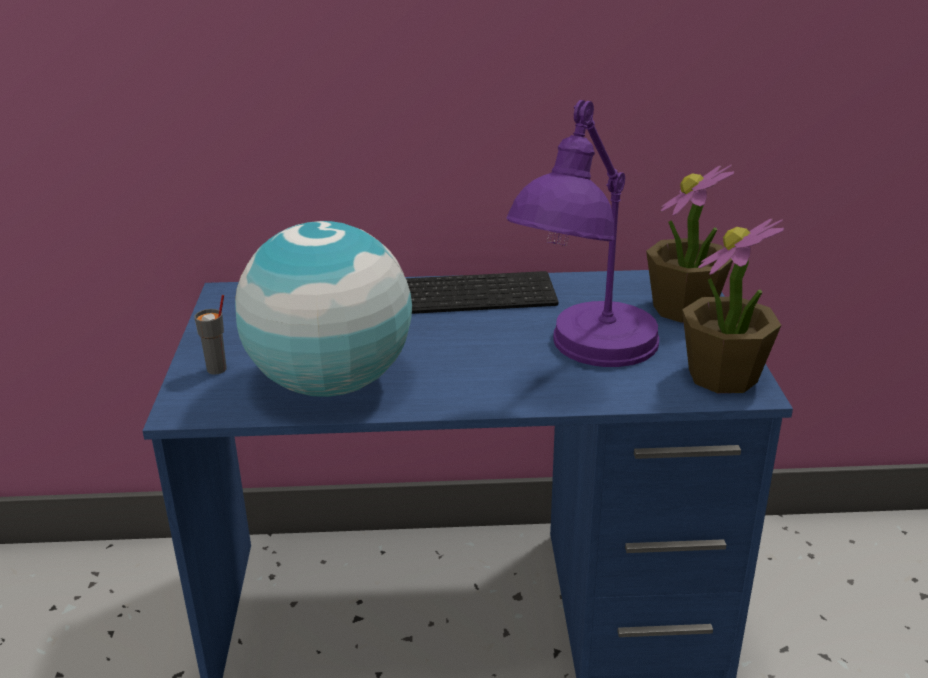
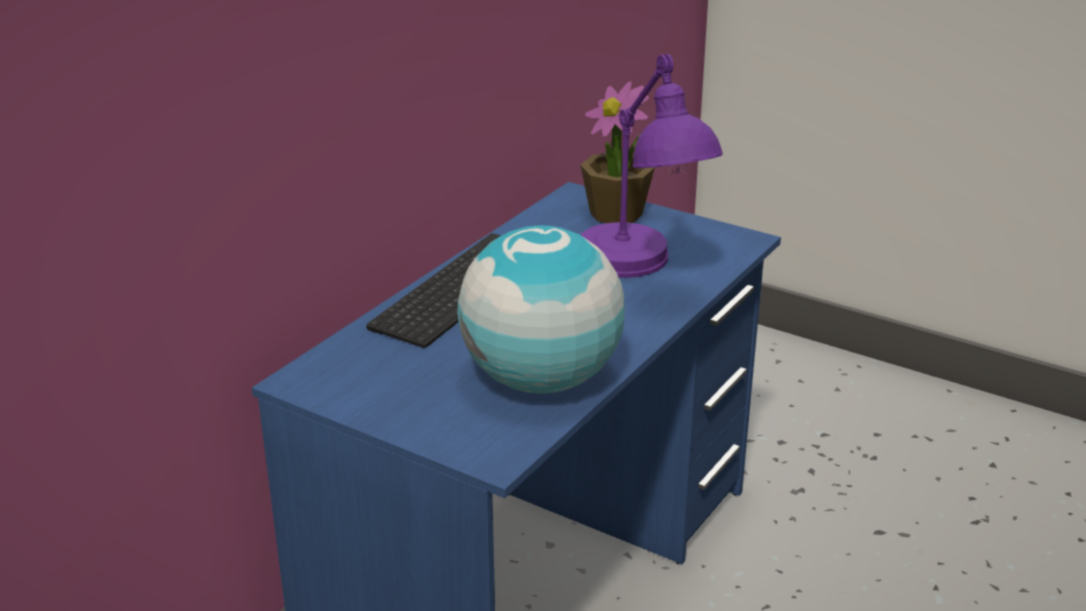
camera: 55 degrees left, 0 degrees up
(217, 369) = (445, 425): grey cup -> none
(723, 376) = (720, 240): potted plant -> none

